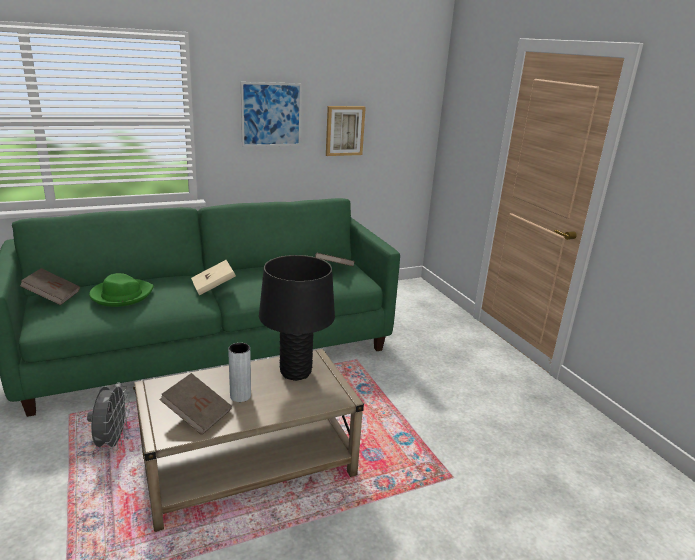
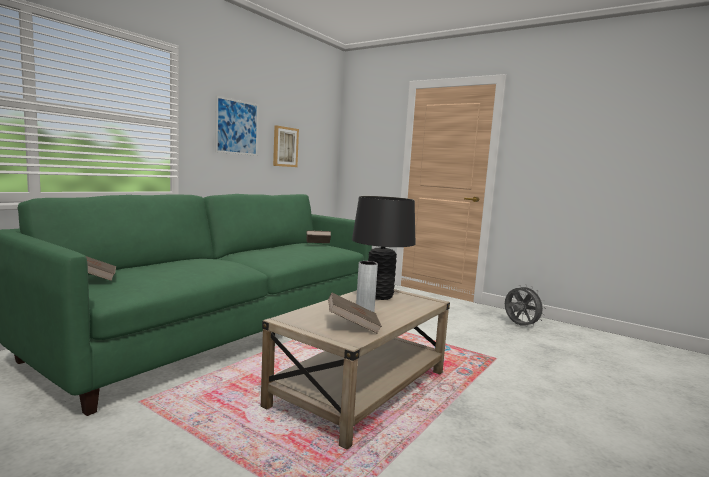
camera: 30 degrees left, 15 degrees down
(112, 442) = (217, 408): grey fan -> grey fan (520, 326)
(121, 295) = (169, 268): green hat -> none
(213, 287) = (245, 258): beige book -> none

